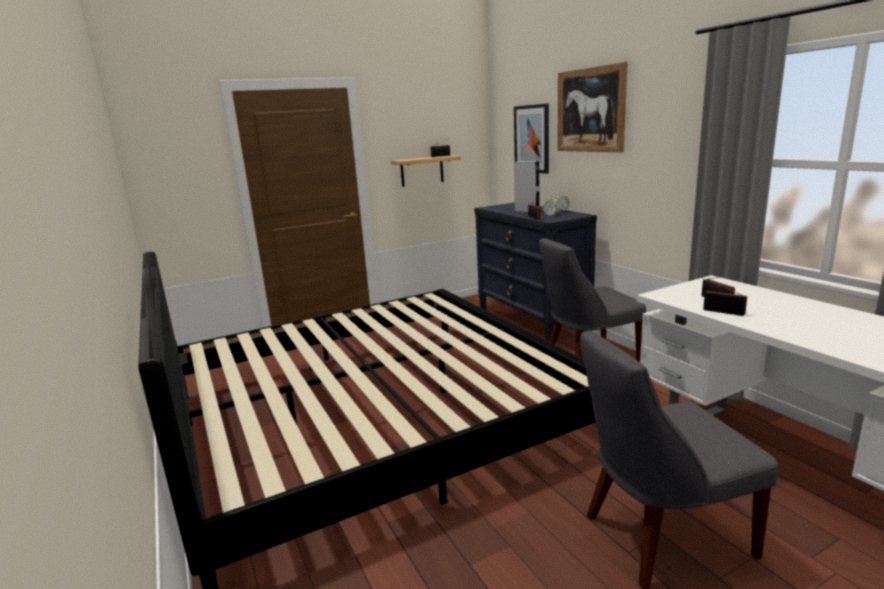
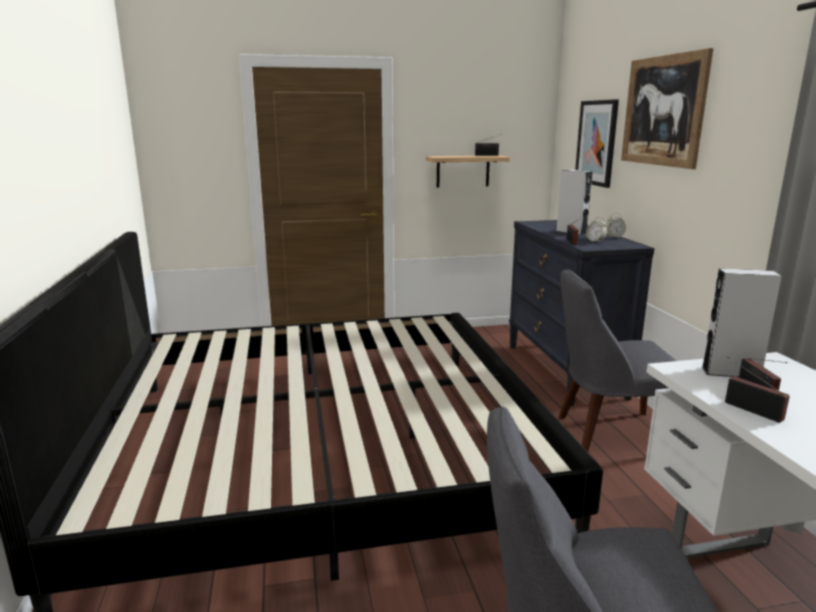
camera: 15 degrees right, 0 degrees up
(693, 292) = (731, 372): none -> grey speaker

